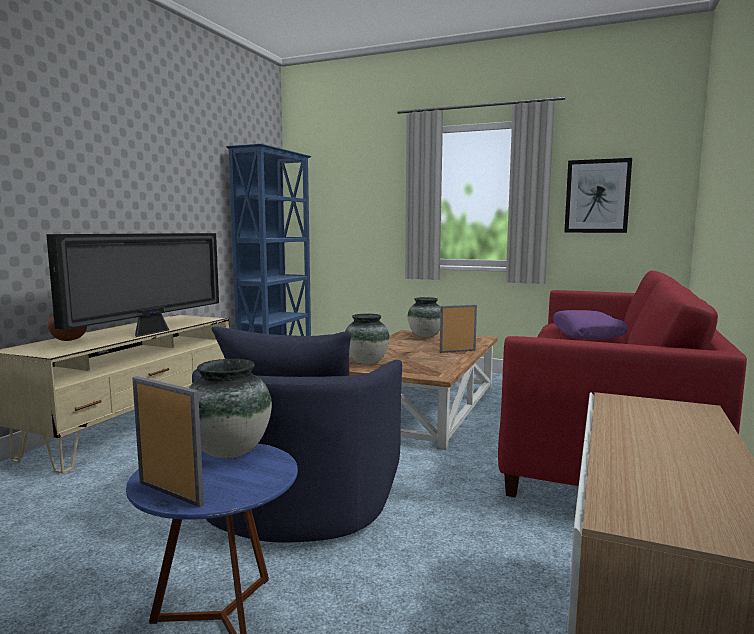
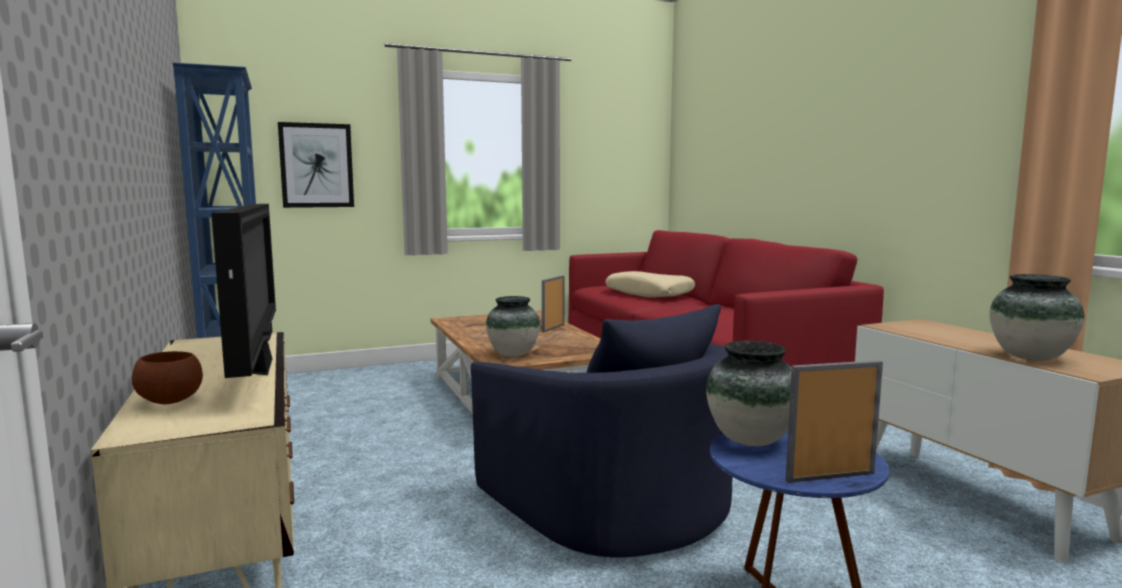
camera: 45 degrees left, 0 degrees up
(425, 336) = (478, 320): vase -> vase (1029, 357)
(587, 335) = (649, 294): purple pillow -> beige pillow
(597, 196) = (596, 160): picture -> picture (316, 165)

